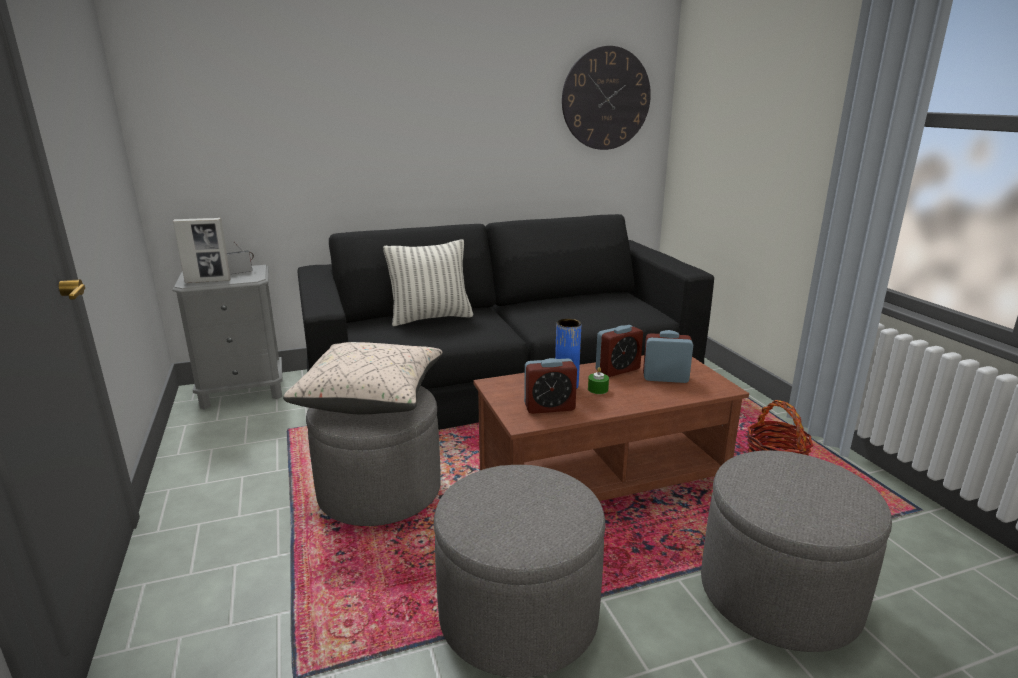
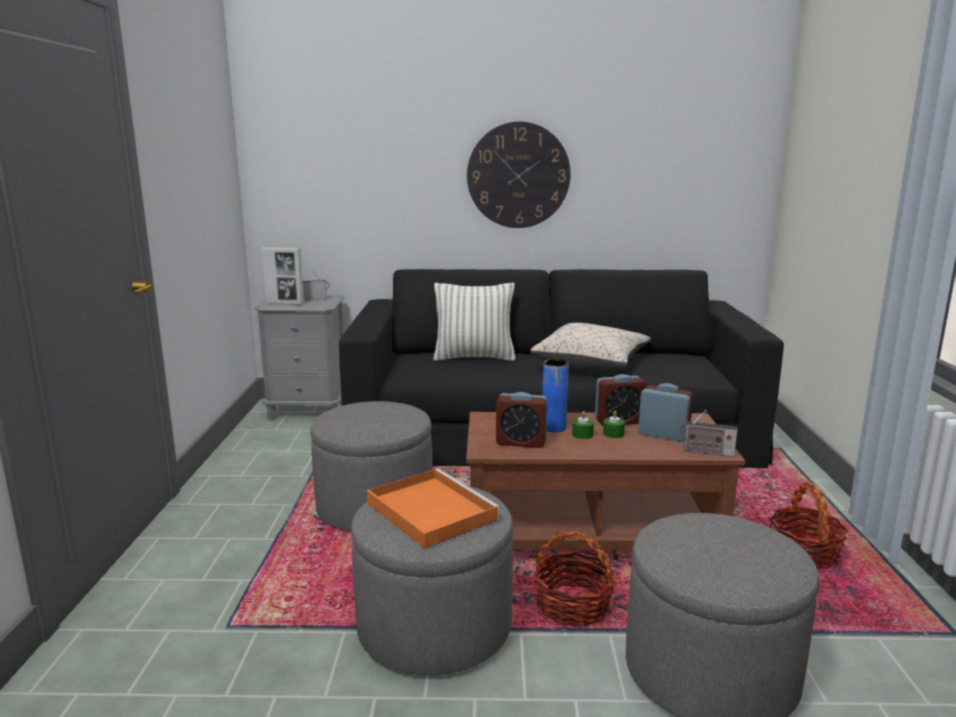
camera: 20 degrees right, 5 degrees down
(371, 396) = (373, 413): beige pillow -> beige pillow (591, 364)
(515, 503) = (429, 510): none -> orange tray
(606, 99) = (700, 147): wall clock -> wall clock (518, 175)
(623, 384) = (613, 434): none -> green candle
(630, 558) = (572, 606): none -> basket
(713, 390) = (706, 452): none -> radio

